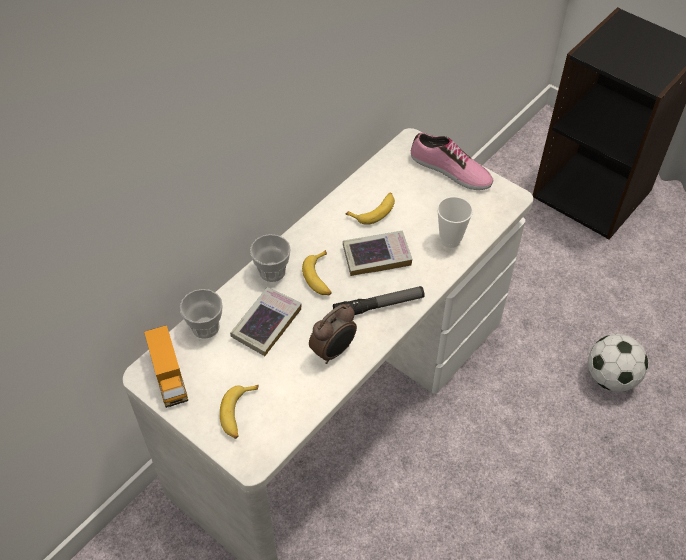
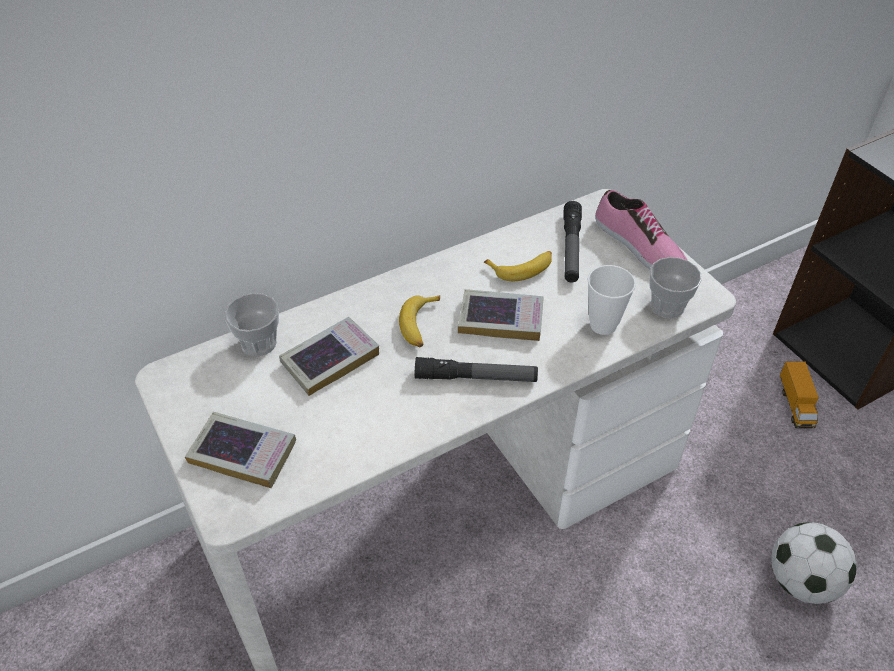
camera: 20 degrees right, 5 degrees down
(169, 376) = (188, 386): toy truck -> toy truck (795, 405)
(238, 414) = (243, 453): banana -> book
(272, 271) = (367, 303): cup -> cup (667, 306)
(334, 351) = (394, 414): alarm clock -> none
(402, 185) = (571, 248): none -> flashlight

